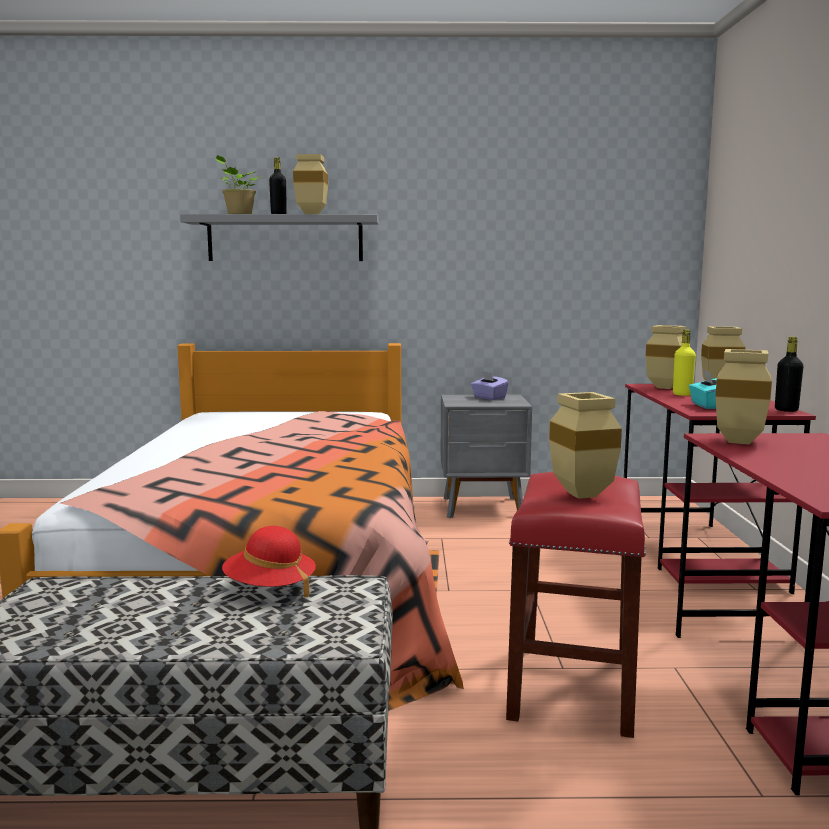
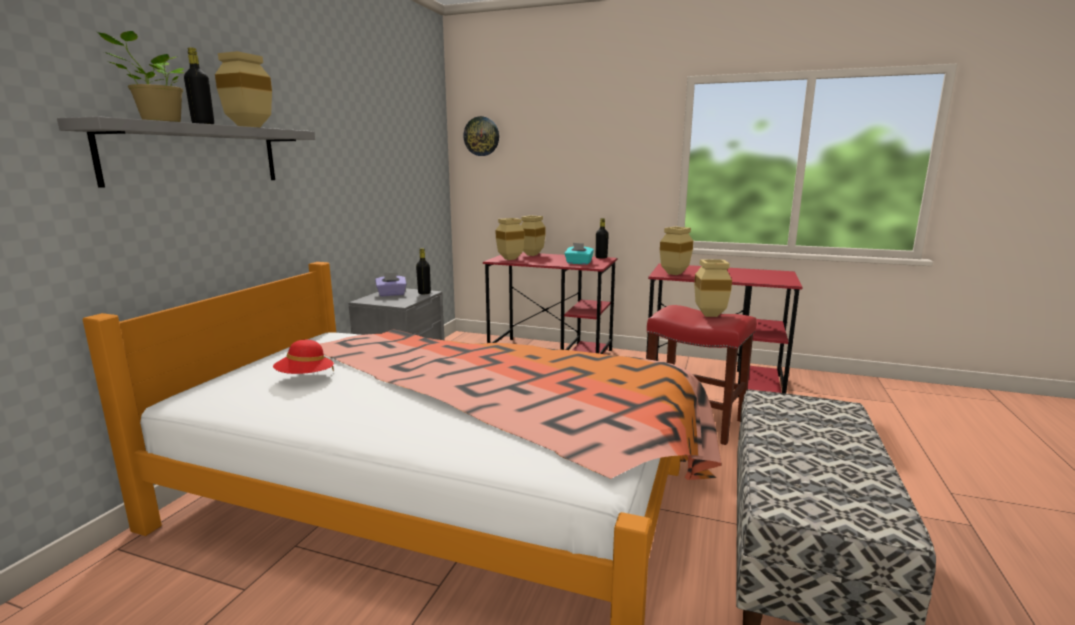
camera: 70 degrees left, 5 degrees up
(270, 588) = (770, 420): red hat -> red hat (305, 378)
(511, 403) = (424, 293): none -> black bottle
(682, 394) = (537, 260): yellow bottle -> none
(726, 204) = (481, 136): none -> wall clock

